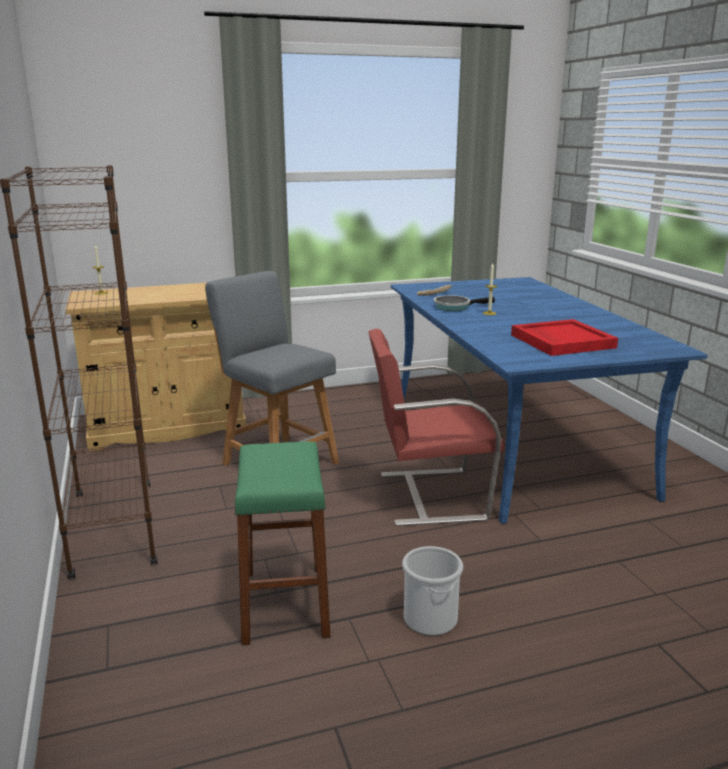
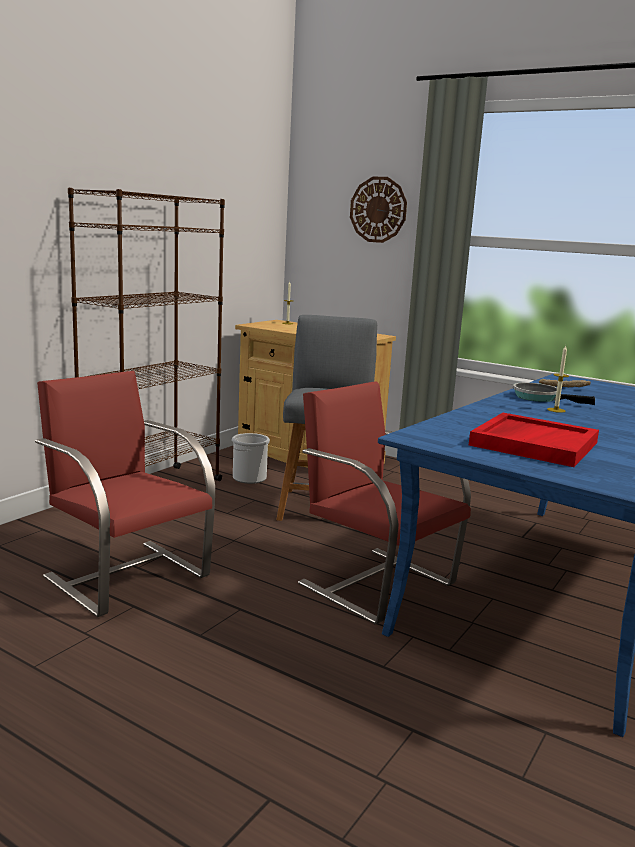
camera: 50 degrees right, 5 degrees down
(169, 152) = (378, 209): none -> wall clock
(285, 603) = (126, 575): green stool -> red chair
(429, 618) = (170, 642): bucket -> bucket (249, 478)

